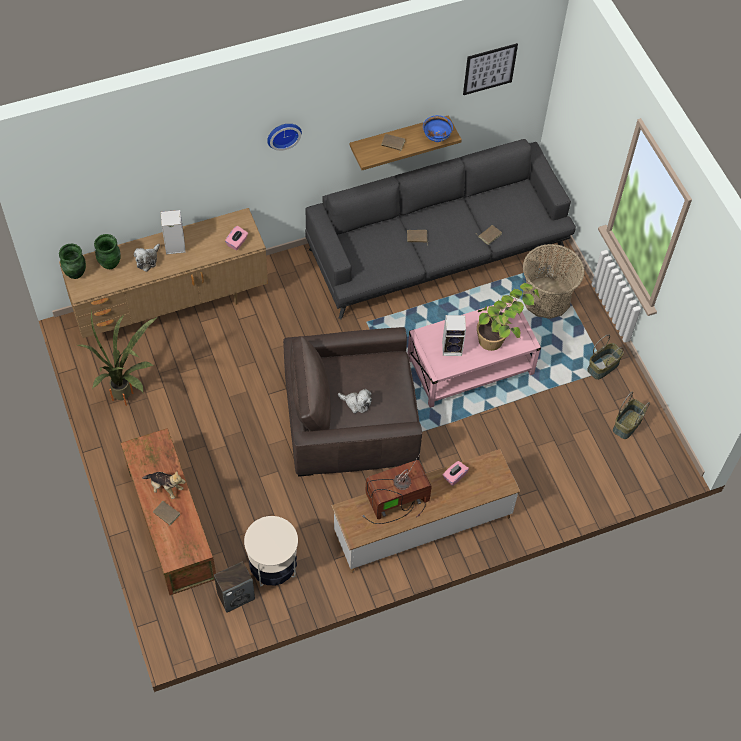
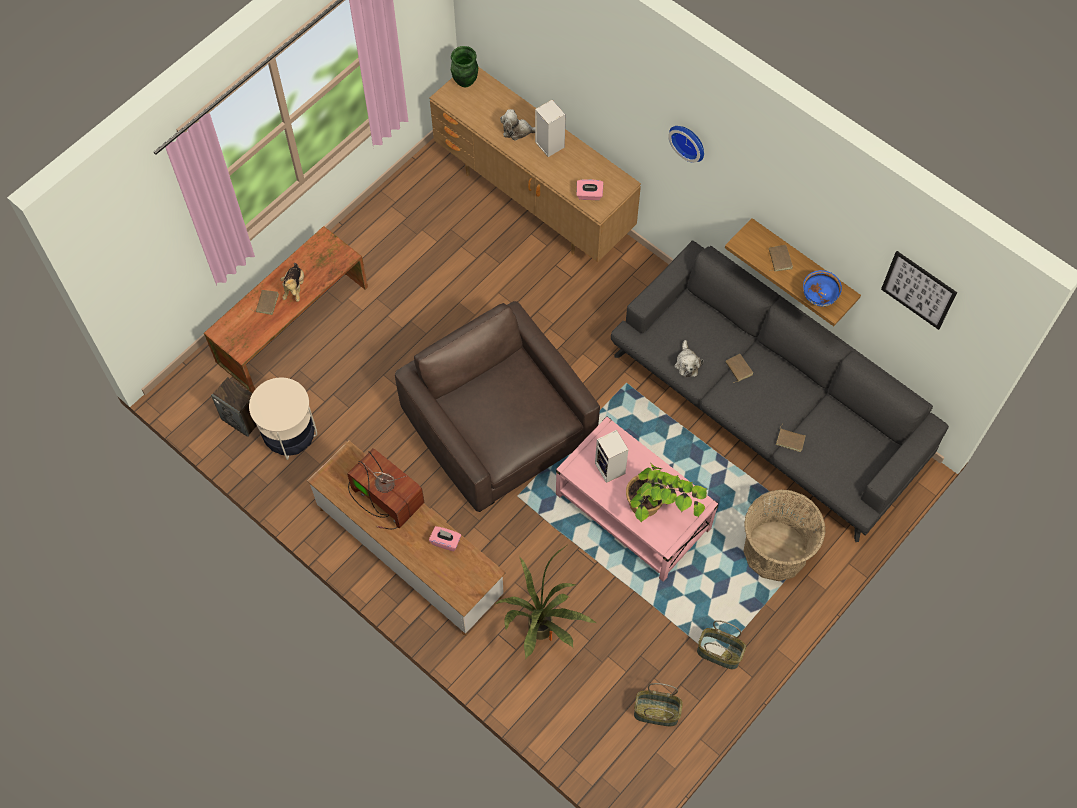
camera: 65 degrees right, 5 degrees up
(110, 263) = (494, 102): green vase -> none
(127, 400) = (404, 219): potted plant -> potted plant (538, 640)
(356, 403) = (484, 407): plush toy -> plush toy (687, 363)

